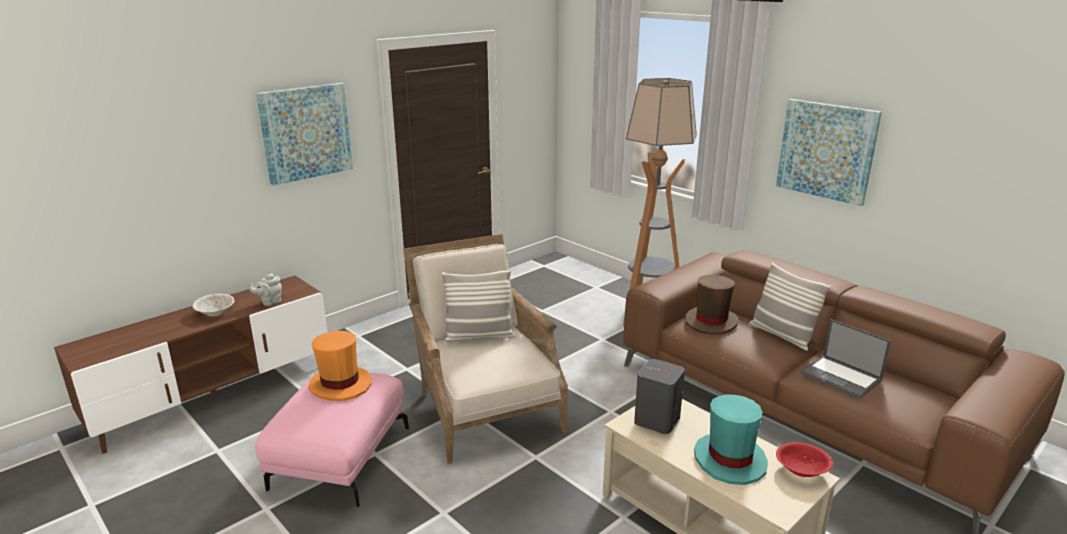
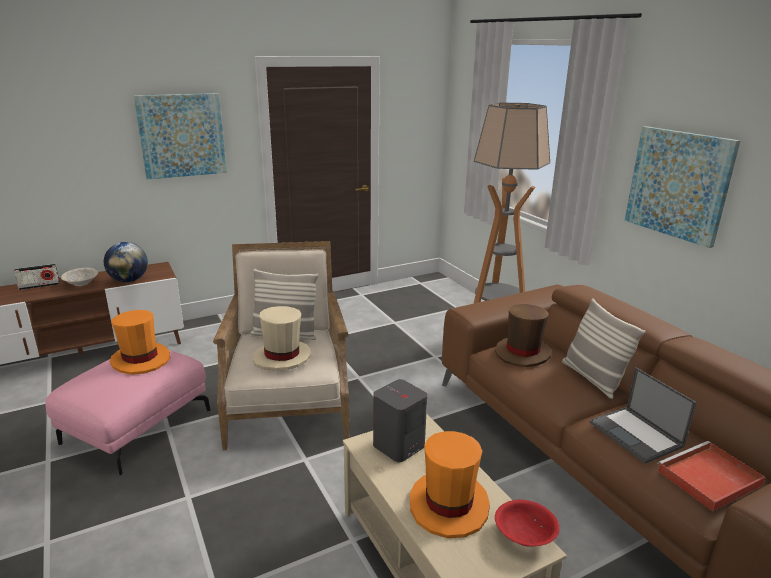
camera: 15 degrees right, 0 degrees up
(166, 322) = (39, 286): none -> radio
(269, 302) = (129, 280): grey teapot -> globe
(494, 359) = (282, 357): none -> beige hat
(730, 460) = (449, 505): turquoise hat -> orange hat
(910, 402) = (708, 479): none -> red tray

